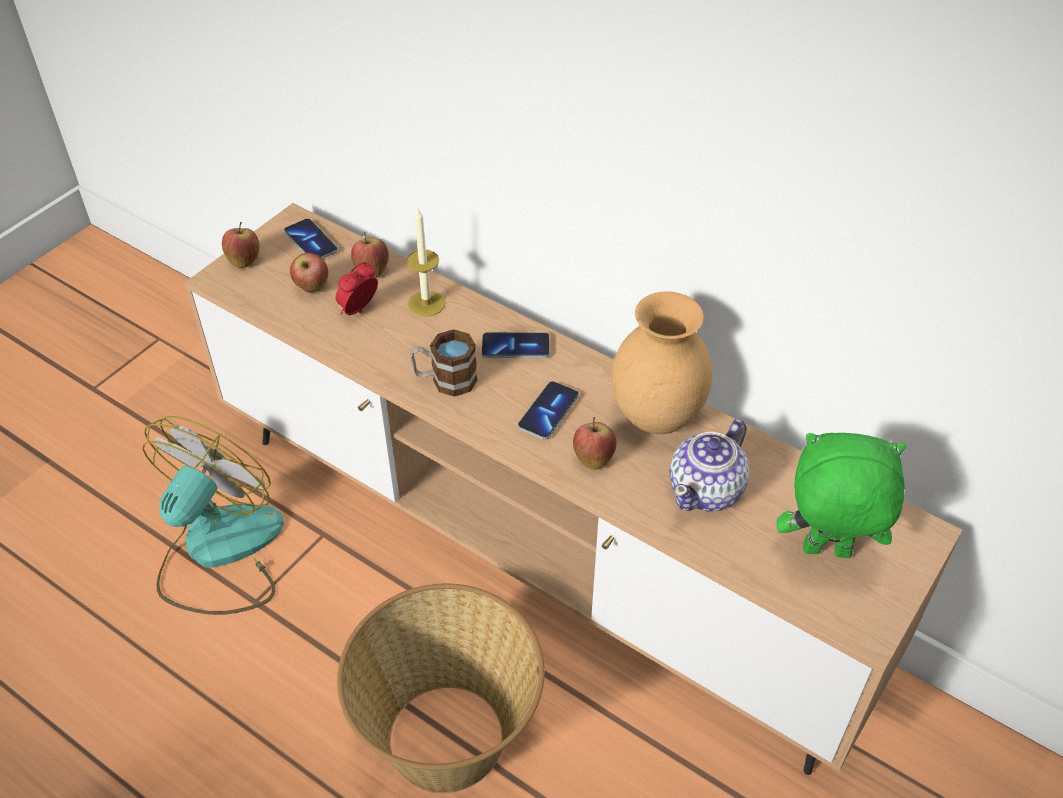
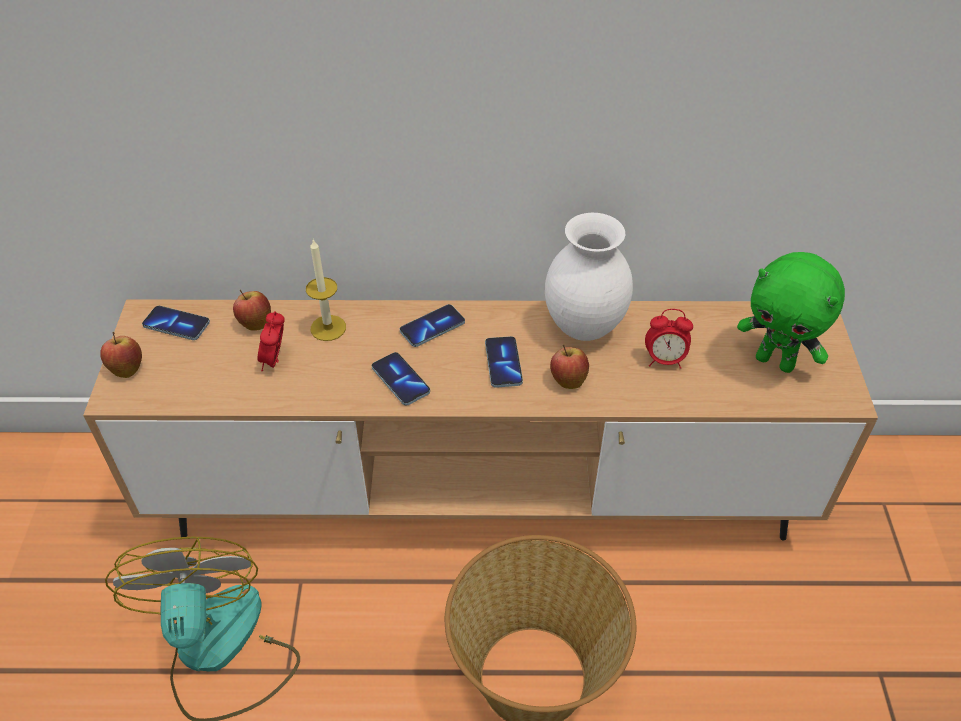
camera: 35 degrees left, 0 degrees up
(312, 288) = (214, 362): apple -> none
(445, 380) = (400, 380): mug -> phone
(657, 419) = (585, 328): brown vase -> white vase
(707, 490) = (664, 360): teapot -> alarm clock
(825, 553) = (775, 361): green plush toy -> green plush toy turned 120 degrees counterclockwise

